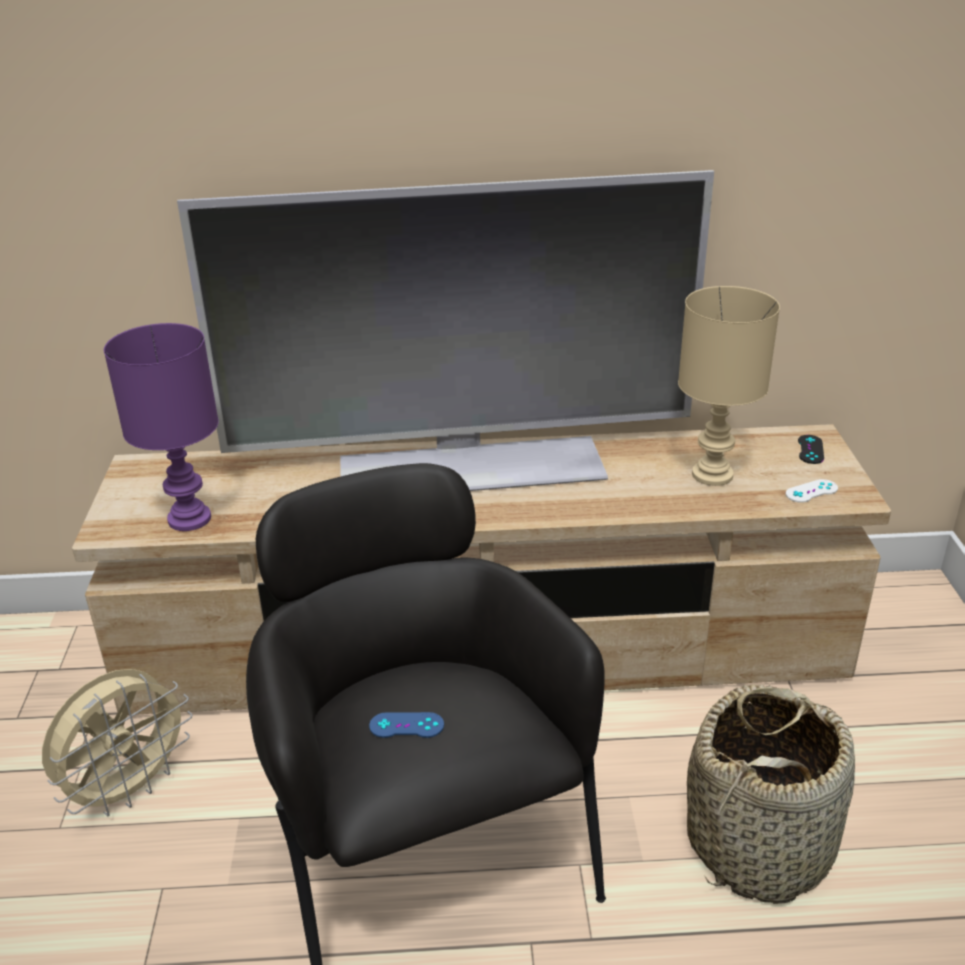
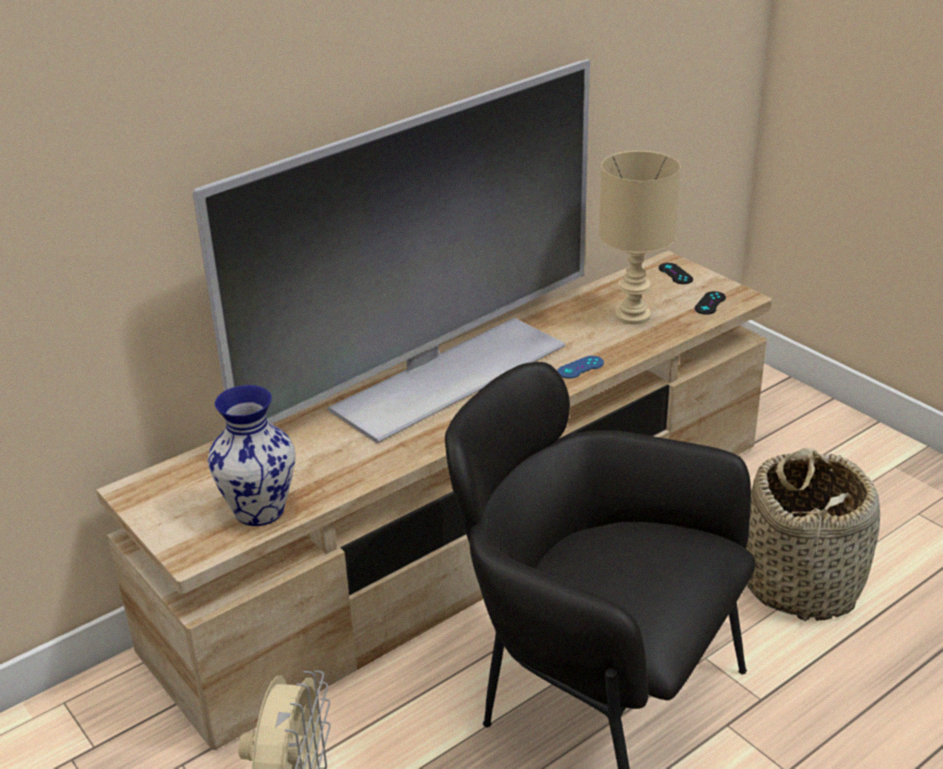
camera: 35 degrees left, 0 degrees up
(191, 519) = (261, 510): purple table lamp -> vase
(406, 725) = (631, 578): blue game controller -> blue game controller (580, 367)
(811, 491) = (710, 303): white game controller -> black game controller

